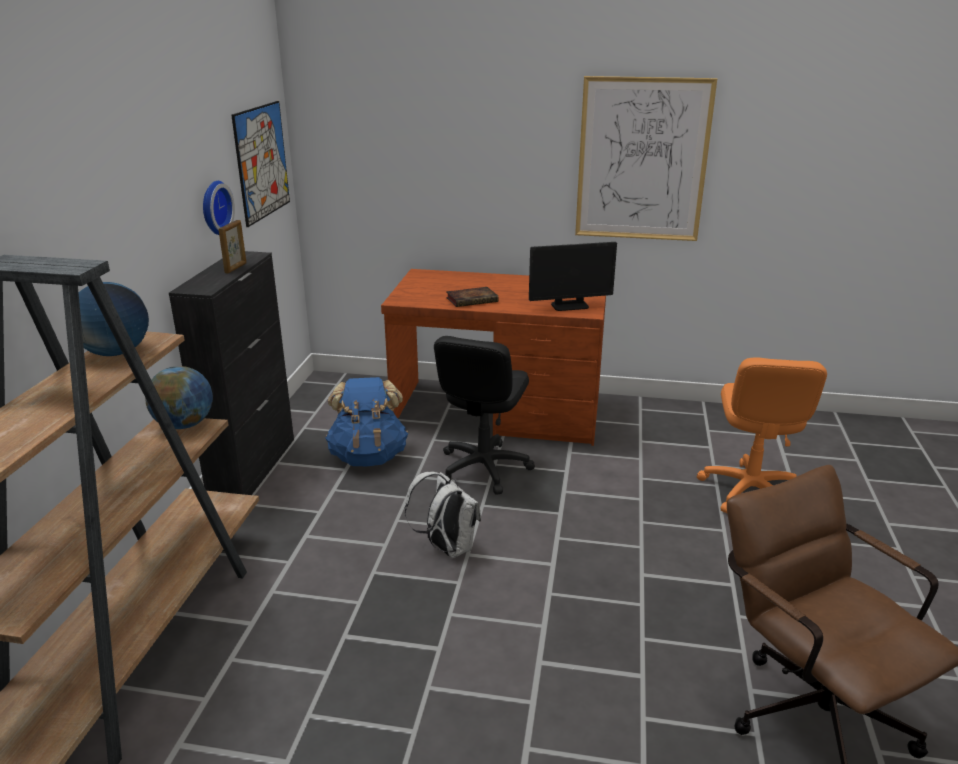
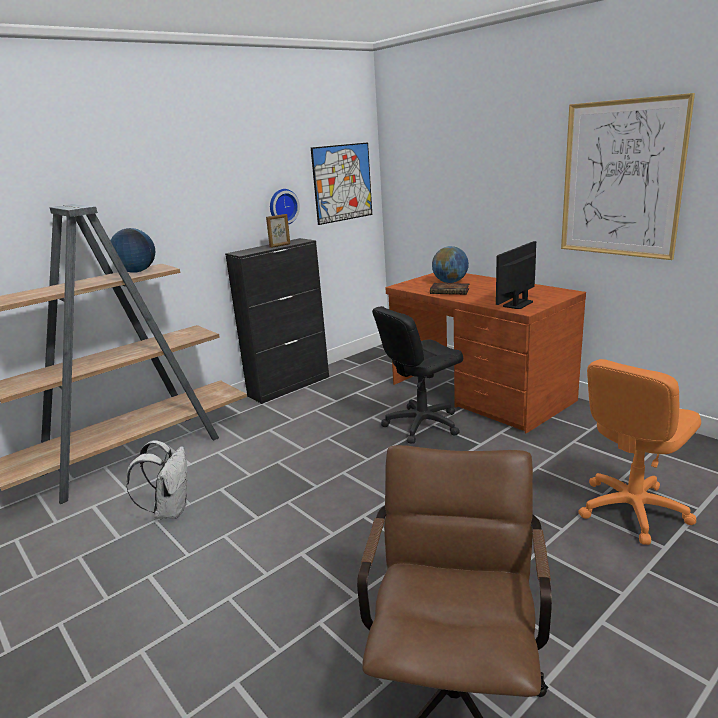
camera: 40 degrees right, 5 degrees down
(184, 425) = (197, 332): globe -> globe (450, 282)
(368, 456) = (358, 397): blue backpack -> none
(447, 548) = (335, 464): white backpack -> white backpack (170, 510)
(569, 306) = (518, 304): monitor -> monitor turned 105 degrees clockwise

